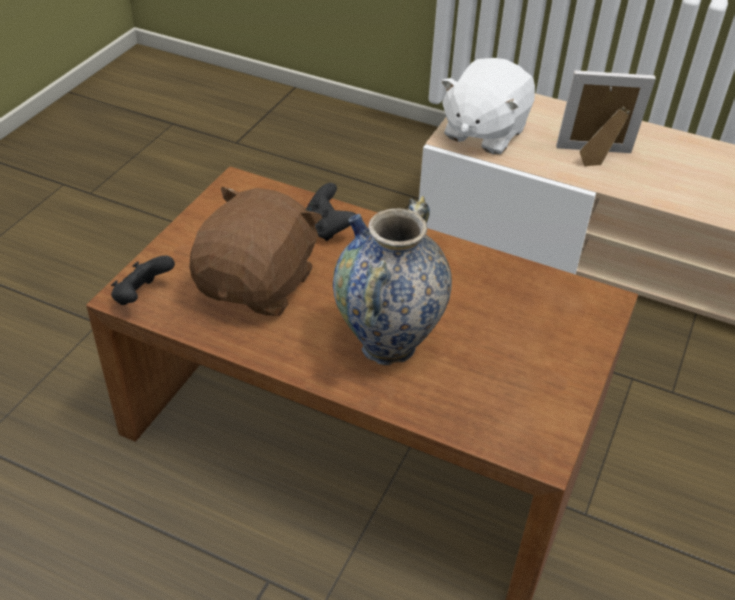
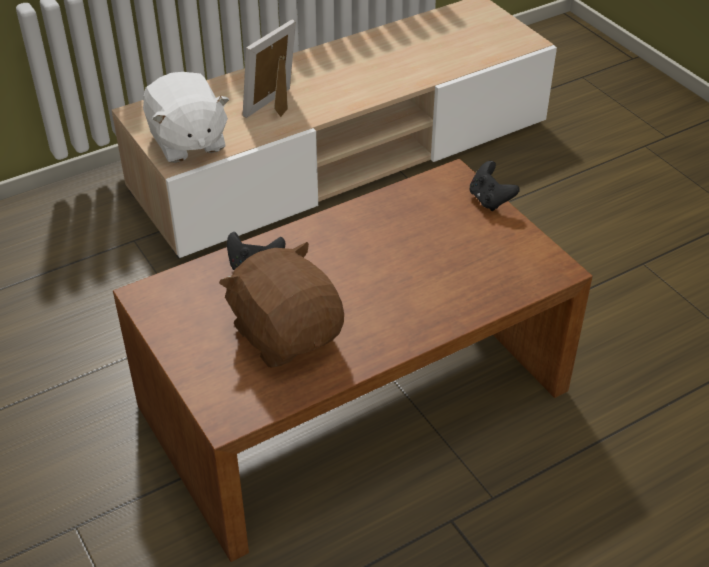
camera: 55 degrees left, 0 degrees up
(142, 297) = (238, 408): black game controller -> black game controller (490, 200)
(388, 345) = (411, 293): vase -> none

